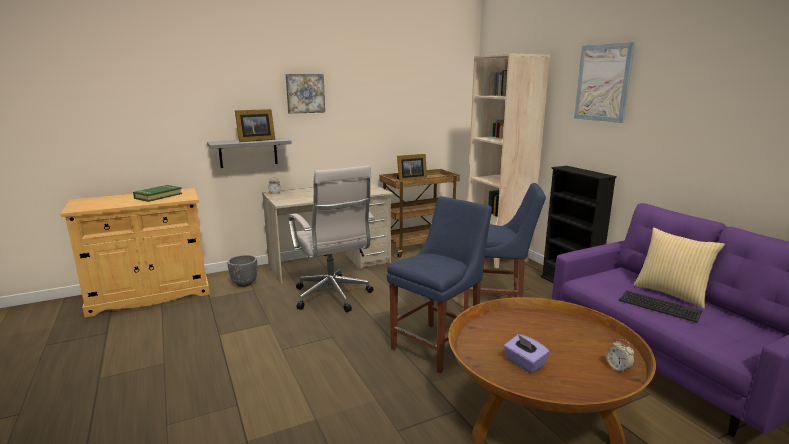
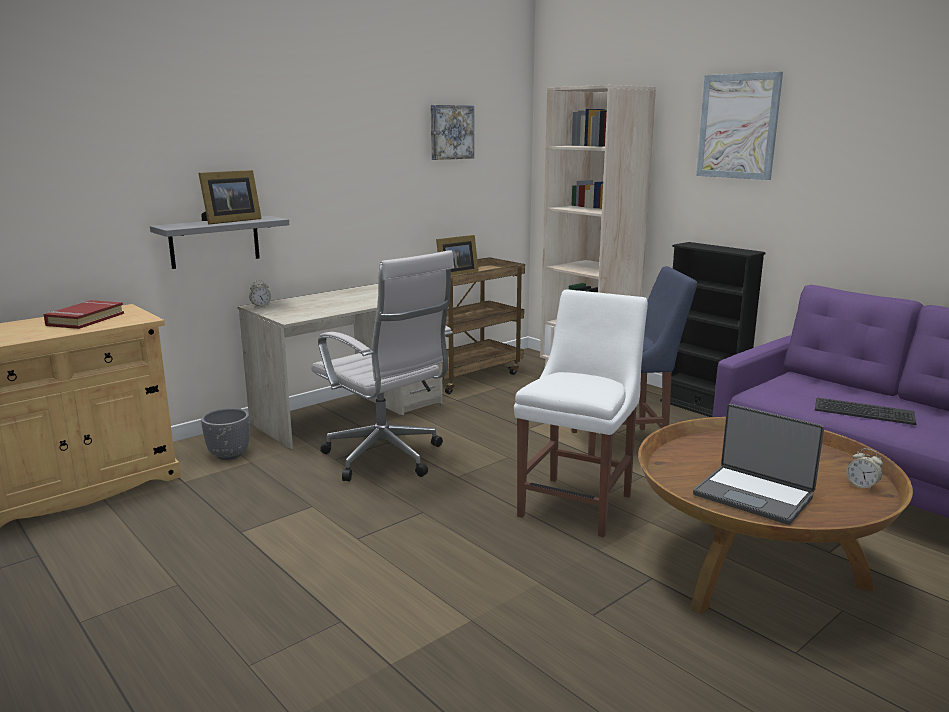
camera: 15 degrees left, 0 degrees up
(158, 196) = (85, 319): green book -> red book
(305, 93) = (298, 144): picture -> picture (451, 132)
(438, 345) = (578, 503): blue chair -> white chair
(524, 363) = (754, 495): purple tissue box -> laptop
(671, 293) = (867, 396): pillow -> none

